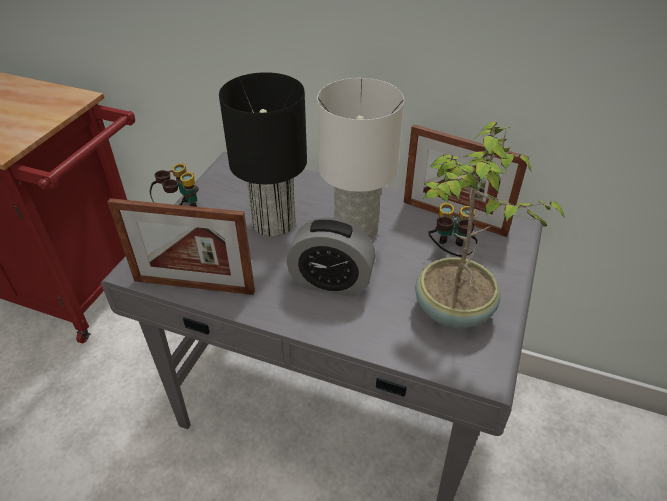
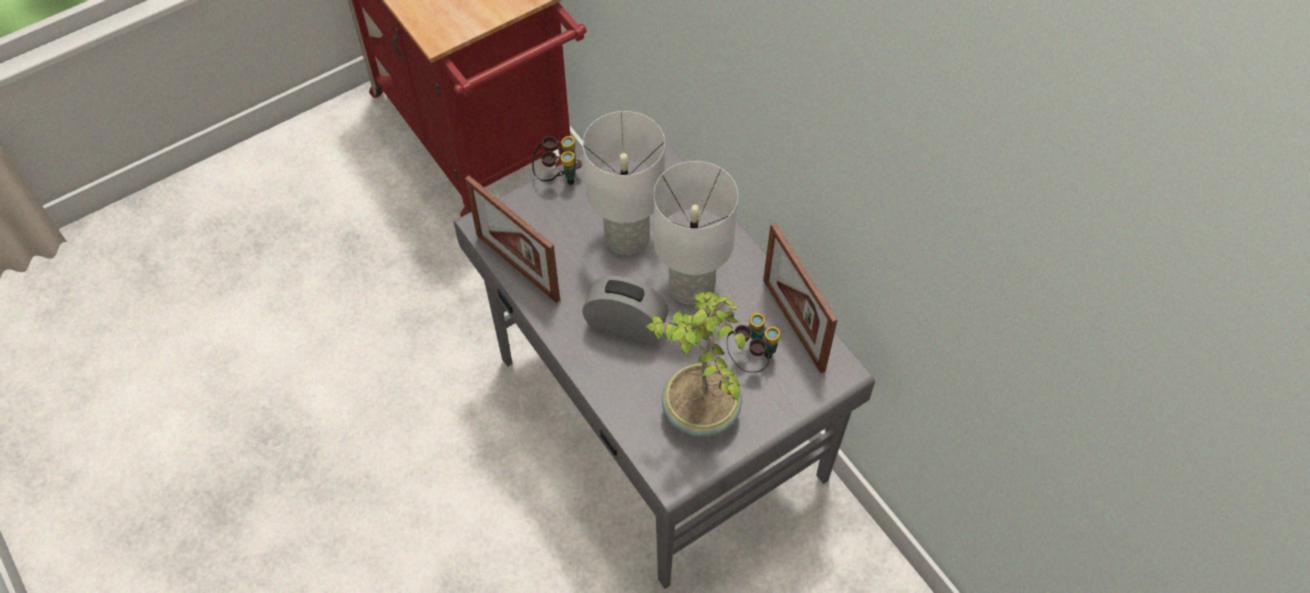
camera: 35 degrees right, 15 degrees up
(273, 224) = (626, 238): black table lamp -> white table lamp
(331, 282) = (626, 327): alarm clock -> alarm clock turned 150 degrees clockwise

